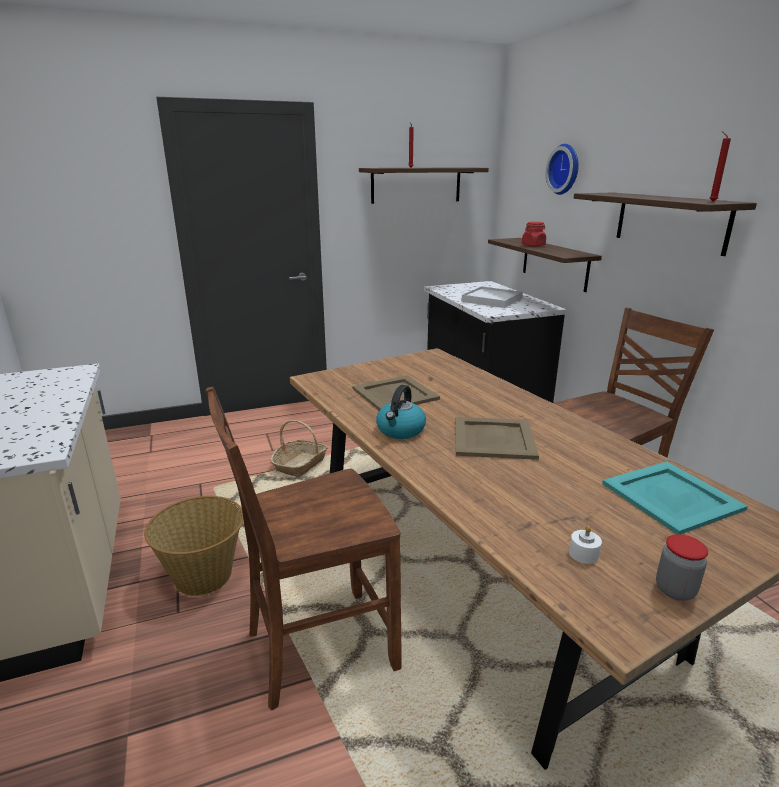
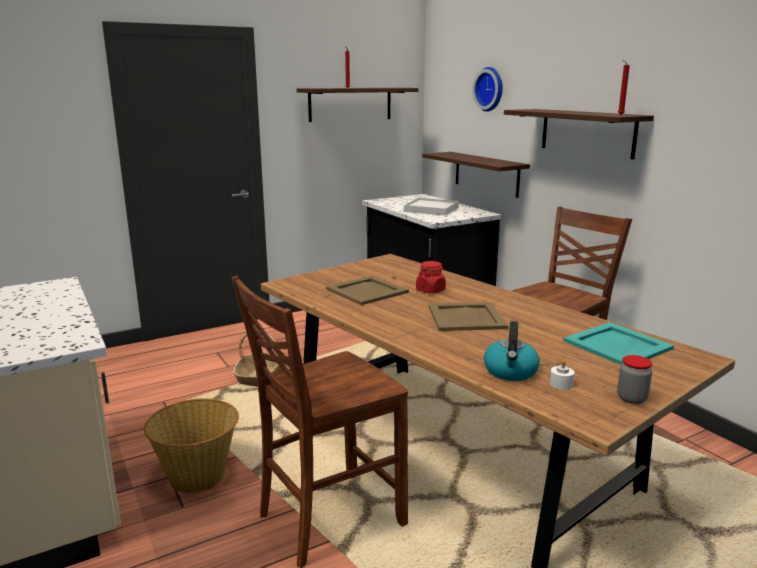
camera: 10 degrees left, 5 degrees down
(400, 430) = (384, 317): kettle -> kettle (510, 372)
(533, 245) = (466, 157): red jar -> red jar (430, 290)

